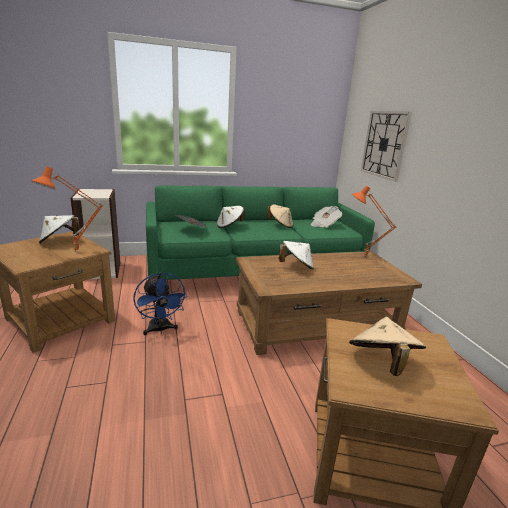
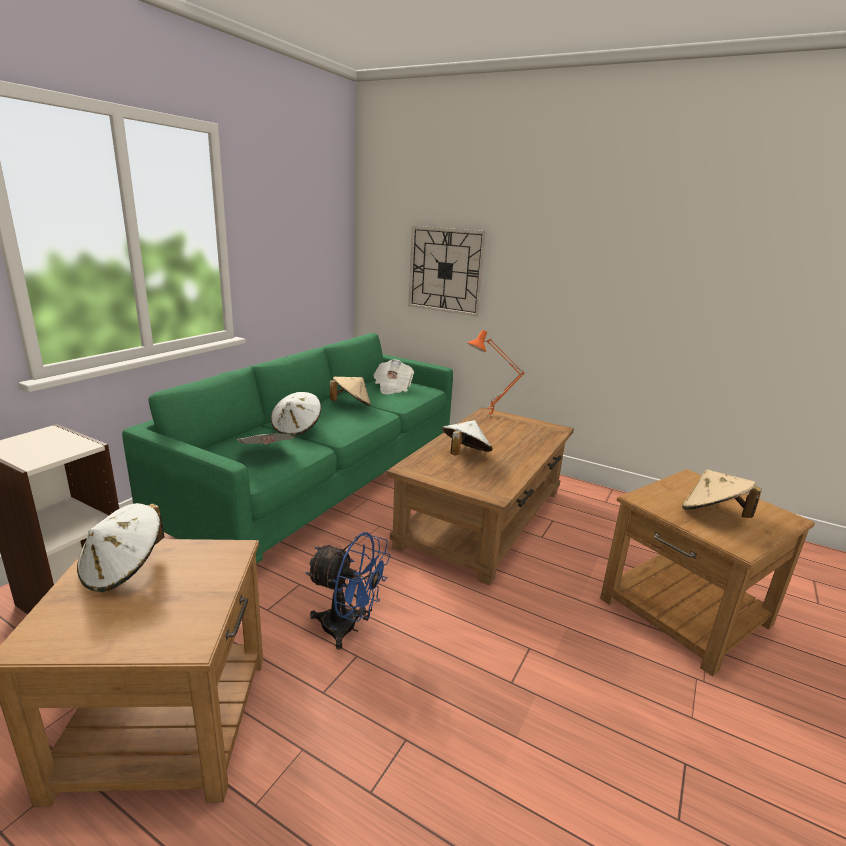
camera: 45 degrees left, 0 degrees up
(76, 252) = (211, 569): orange table lamp -> none

